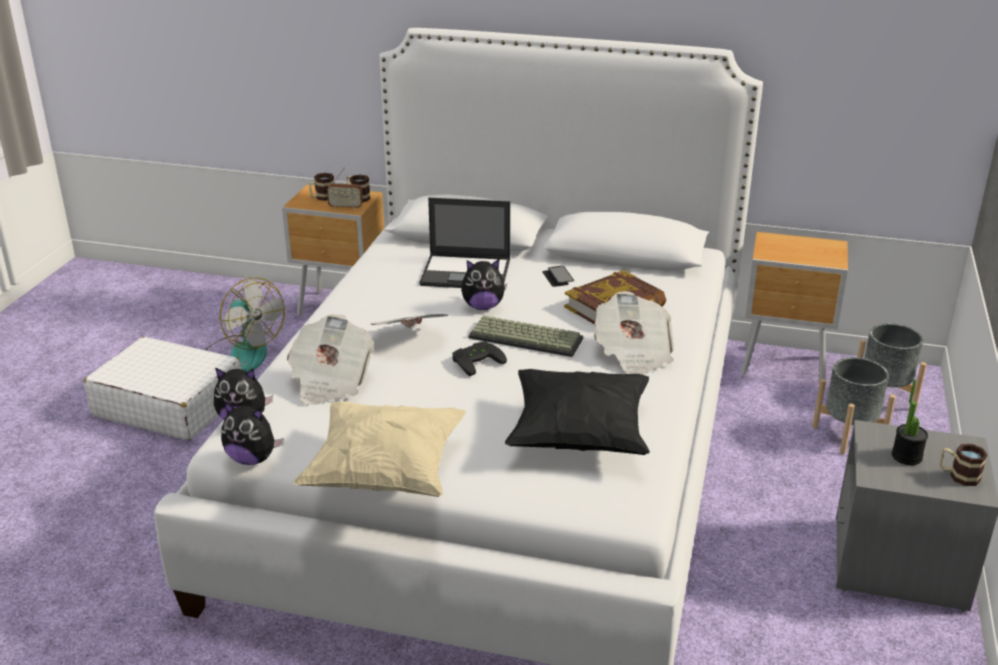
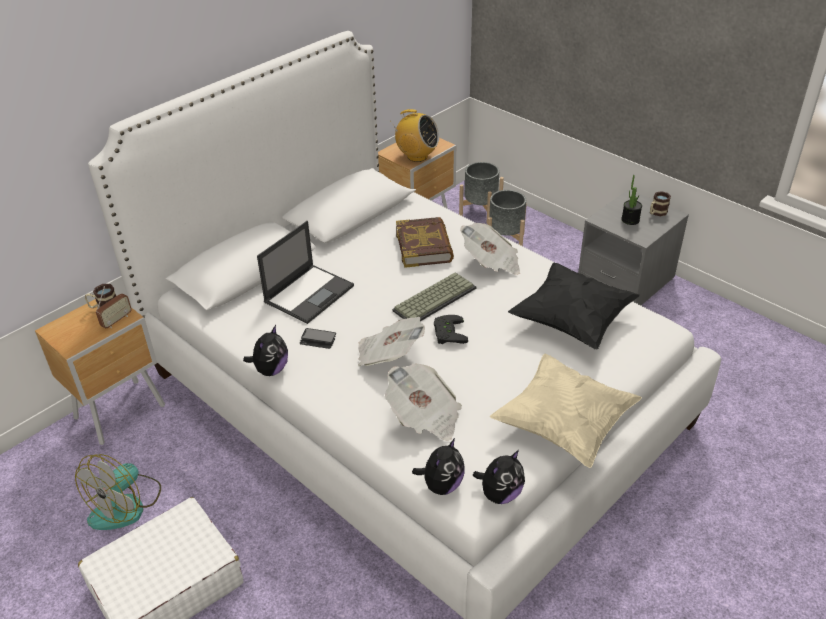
camera: 60 degrees left, 10 degrees up
(241, 353) = (126, 505): fan -> fan turned 135 degrees clockwise
(322, 198) = (78, 329): mug -> none
(483, 306) = (370, 303): plush toy -> plush toy (270, 369)
(558, 277) = (358, 254): phone -> phone (318, 339)
(785, 254) = (417, 156): none -> radio

